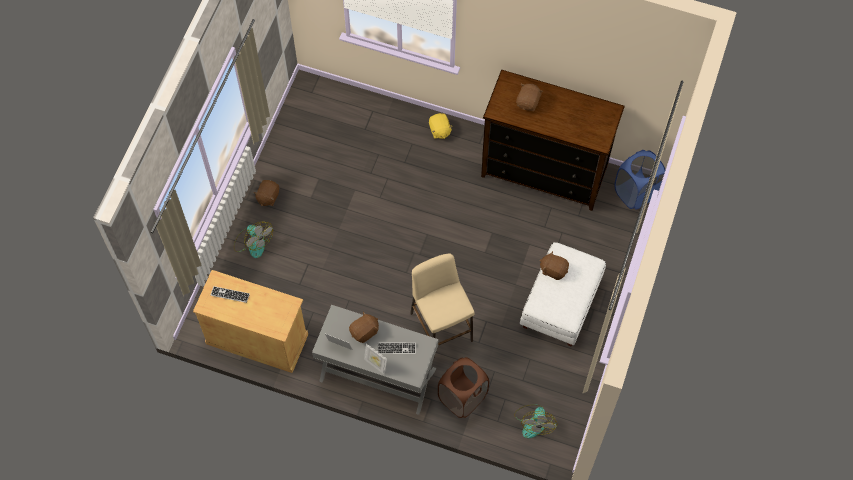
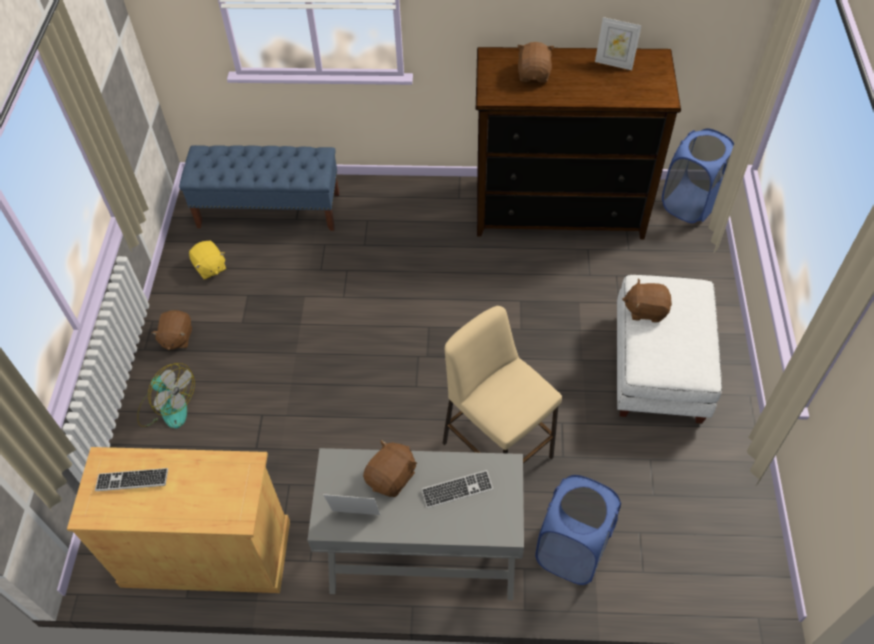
camera: 15 degrees left, 10 degrees down
(349, 117) = (269, 210): none -> blue bench
(375, 365) = (430, 529): picture frame -> picture frame (614, 63)
(439, 130) = (399, 196): yellow plush toy -> yellow plush toy (210, 267)
(462, 397) = (572, 550): brown laundry basket -> blue laundry basket
(534, 422) = (700, 555): fan -> none

